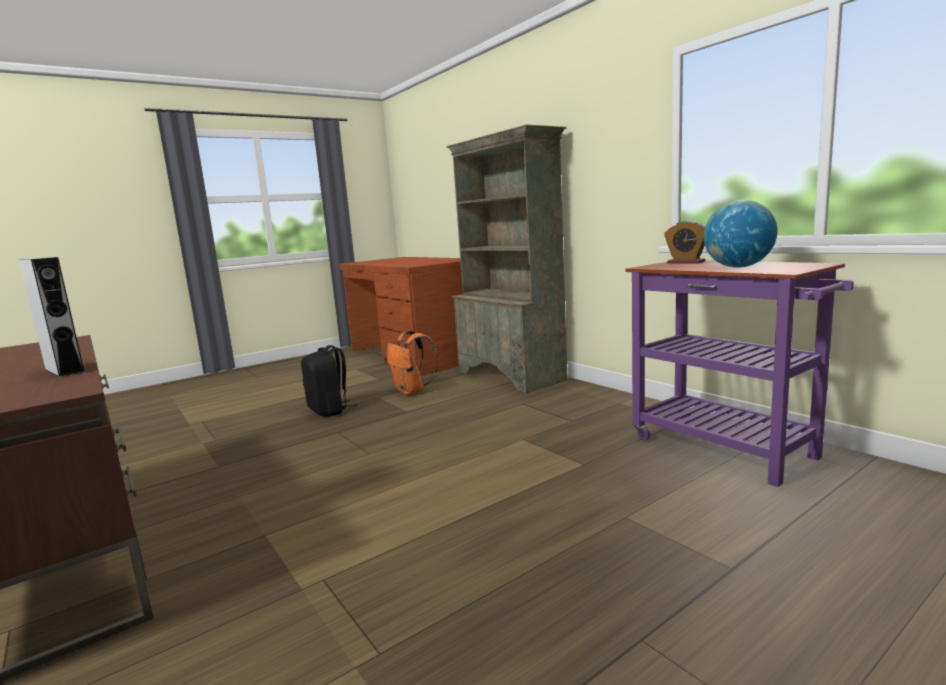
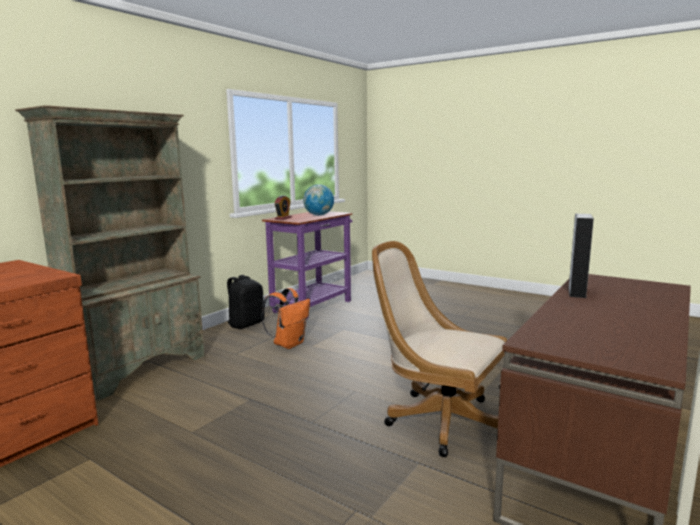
camera: 110 degrees left, 0 degrees up
(258, 488) = (437, 419): none -> office chair
(329, 410) = (241, 452): black backpack -> black backpack (246, 324)
(412, 391) = (174, 413): orange backpack -> orange backpack (289, 344)

